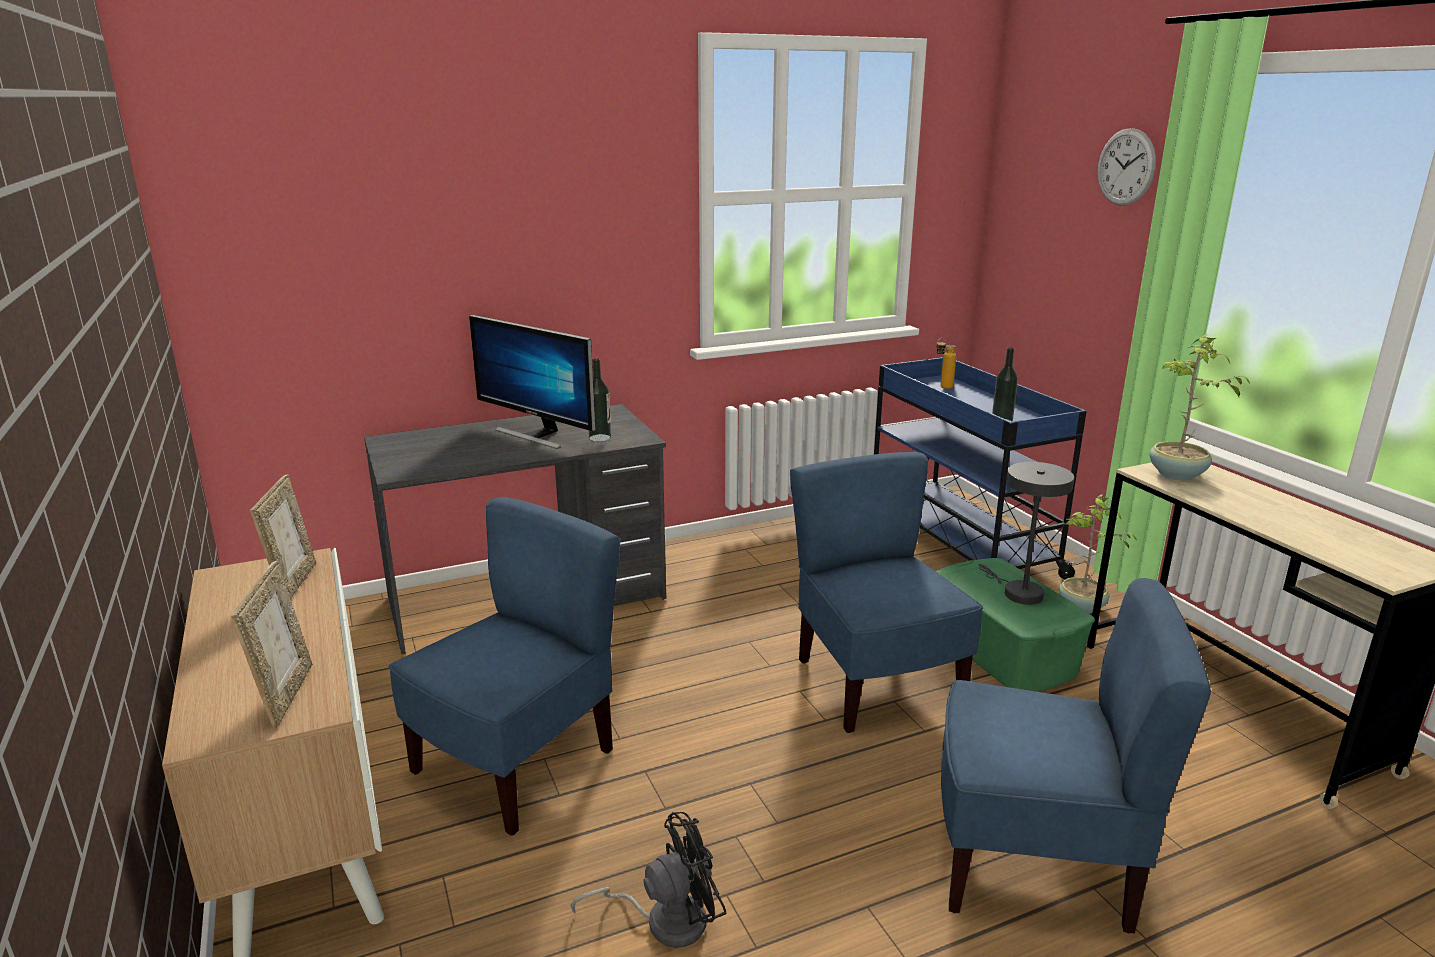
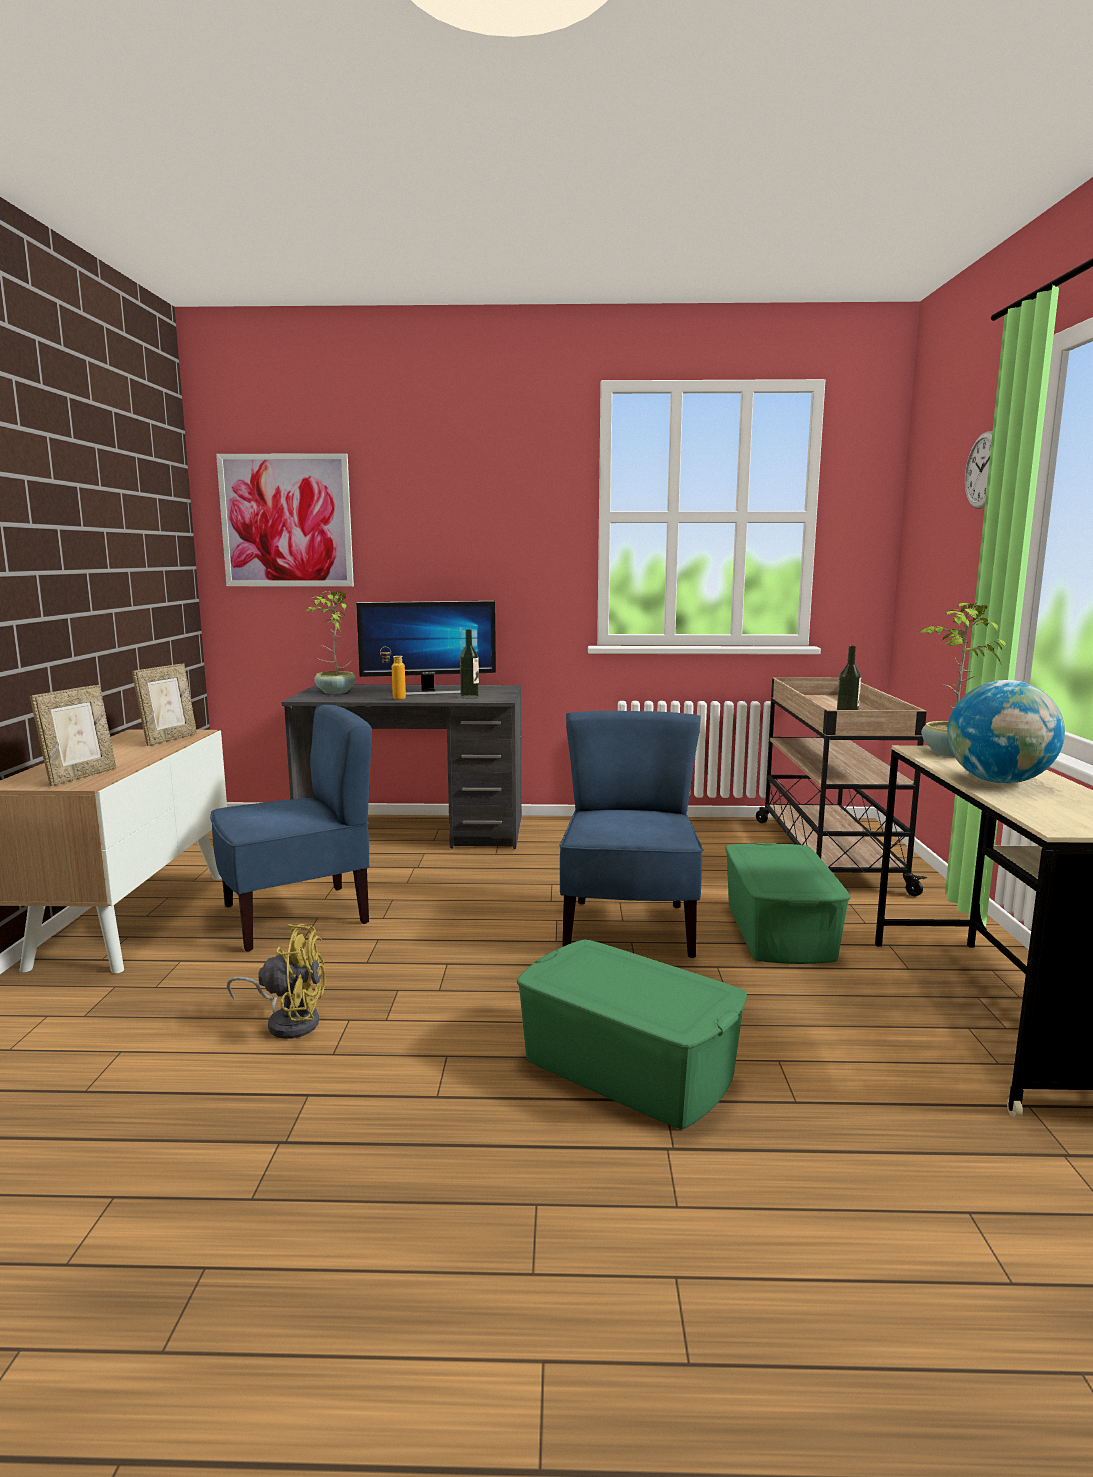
camera: 25 degrees right, 10 degrees down
(299, 222) = (286, 521): none -> picture
(537, 435) = (428, 692): monitor -> monitor turned 75 degrees counterclockwise
(665, 920) = (288, 1021): black fan -> yellow fan
(942, 388) = (827, 700): bottle -> bottle (393, 699)
(956, 541) = (827, 853): blue cart -> beige cart
(1017, 592) = (792, 868): grey table lamp -> none
(1033, 862) = (628, 1069): blue chair -> green storage box
(1081, 607) = (905, 917): potted plant -> potted plant (334, 692)
(1264, 514) = (999, 782): none -> globe

